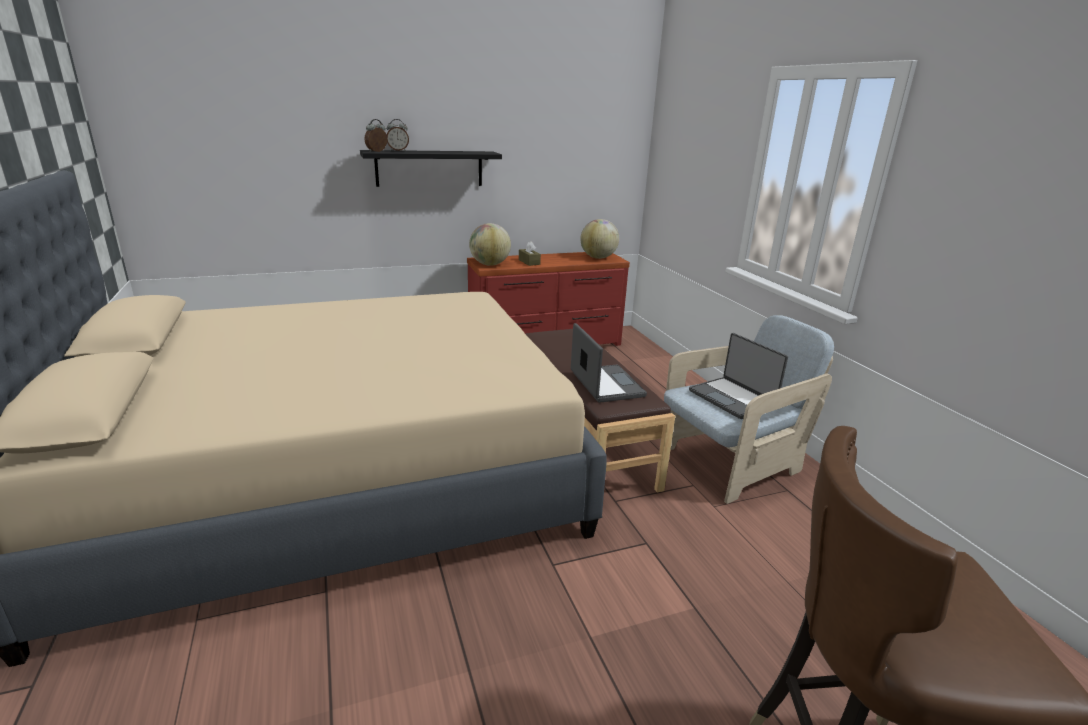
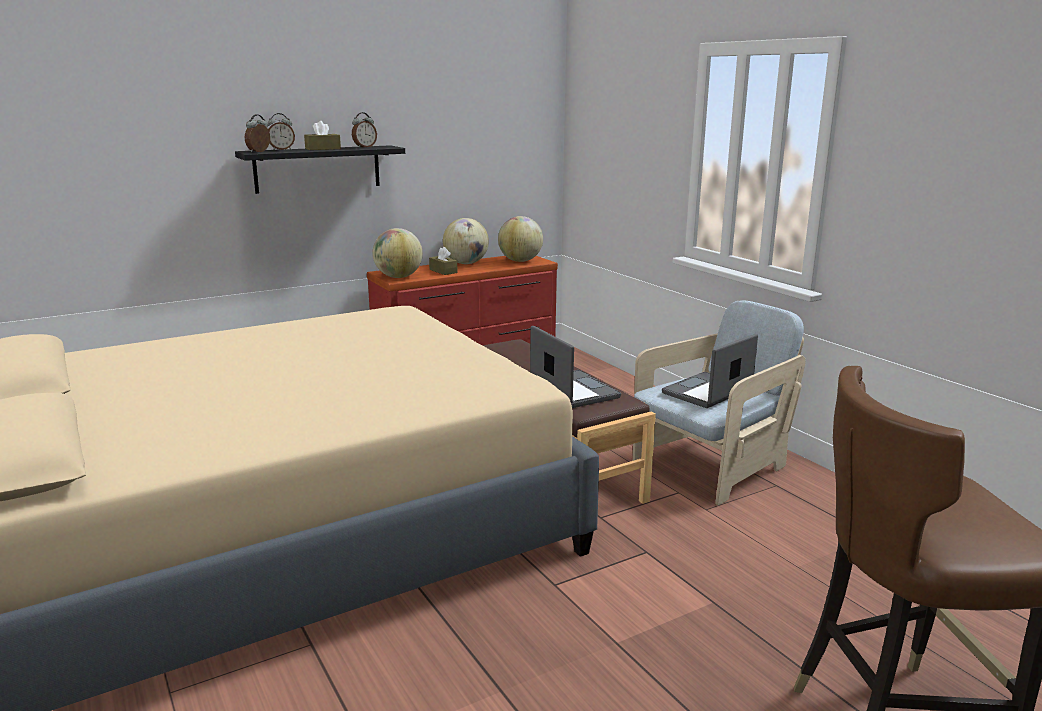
camera: 10 degrees left, 5 degrees down
(432, 151) = (323, 149): none -> brown tissue box
(468, 152) = (364, 147): none -> alarm clock
(551, 256) = (466, 263): none -> globe
(733, 398) = (708, 392): laptop -> laptop turned 90 degrees clockwise

